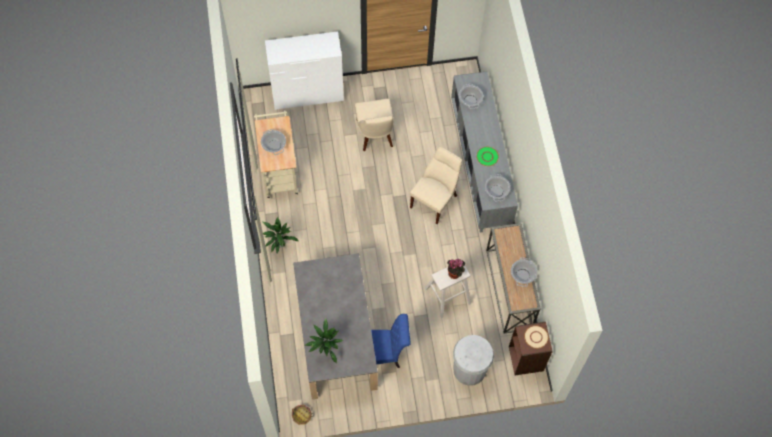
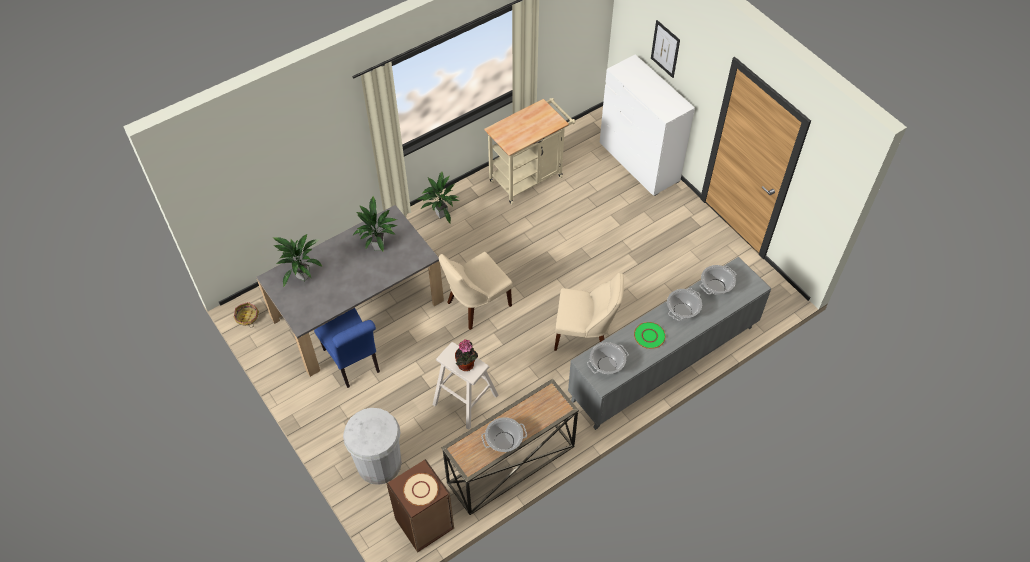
camera: 65 degrees right, 10 degrees down
(274, 146) = (522, 126): cooking pot -> cooking pot (682, 311)
(293, 19) = (665, 49): none -> picture
(326, 288) = (379, 246): none -> potted plant
(375, 135) = (631, 242): beige chair -> beige chair (476, 305)

